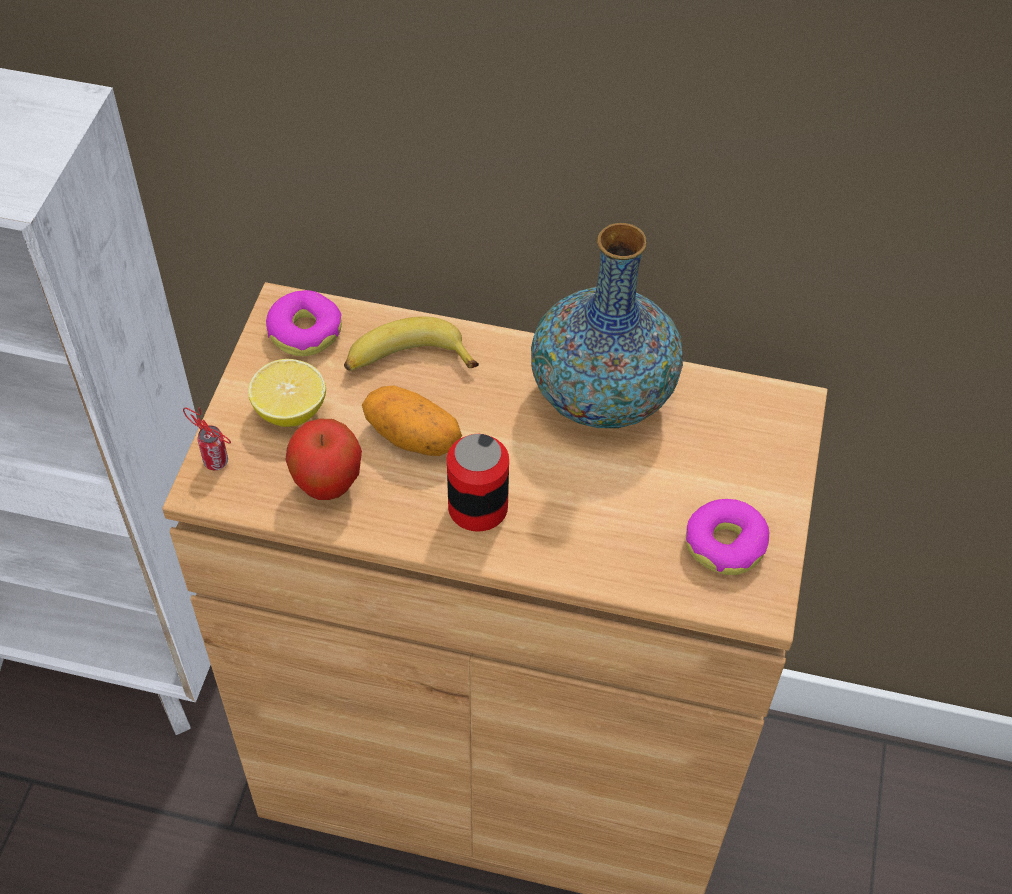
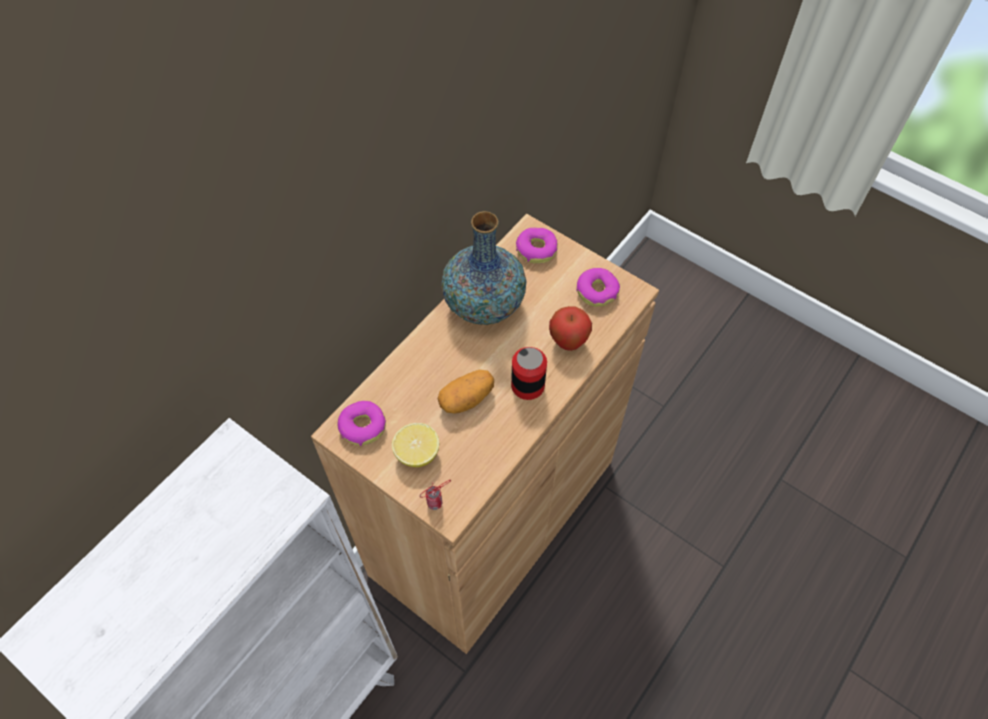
camera: 65 degrees left, 5 degrees up
(328, 486) = (479, 451): apple -> apple (568, 342)
(406, 360) = (412, 383): banana -> none
(758, 427) = (536, 249): none -> donut

